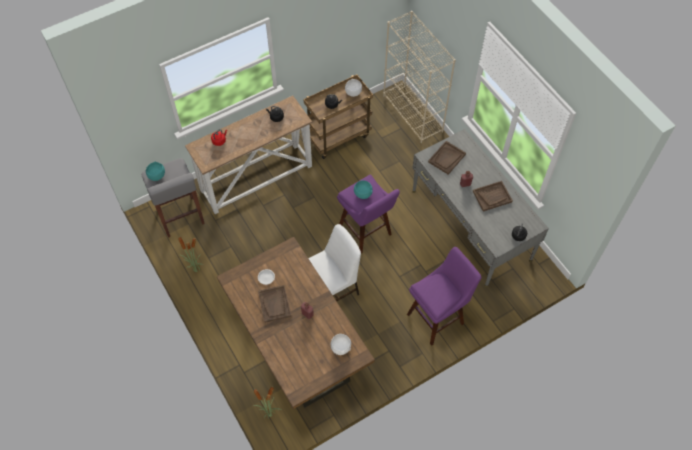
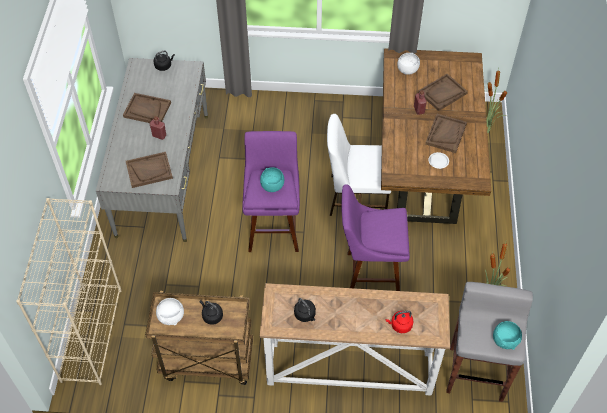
camera: 145 degrees left, 5 degrees down
(299, 341) = (442, 93): none -> brown tray
(437, 317) = (275, 117): purple stool -> purple stool (369, 274)

